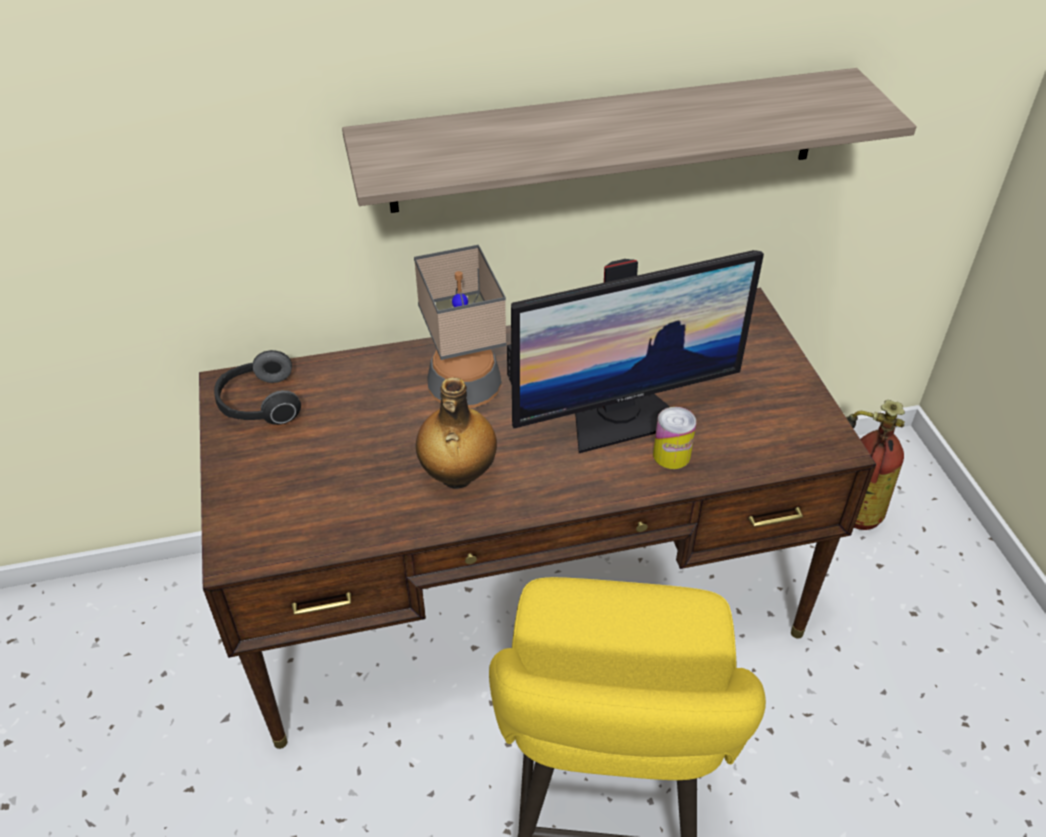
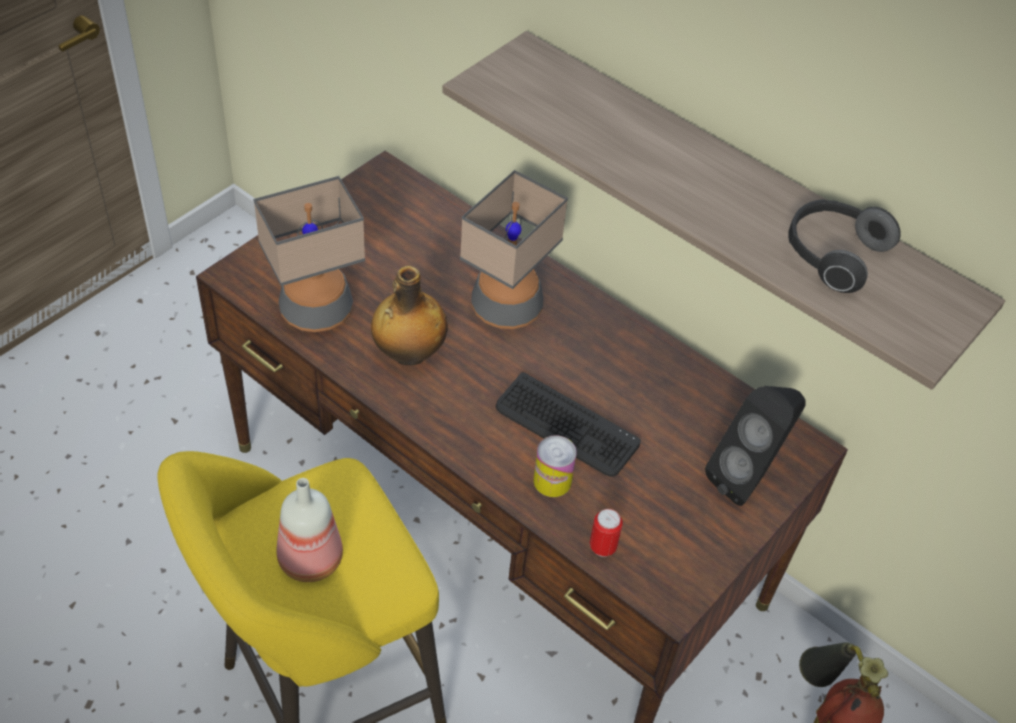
camera: 50 degrees right, 5 degrees up
(259, 405) = (381, 201): headphones -> headphones (832, 255)
(343, 515) = (316, 310): none -> table lamp
(622, 418) = (566, 426): monitor -> keyboard
(635, 665) = (311, 561): none -> bottle
(749, 348) = (747, 478): none -> black speaker
(759, 459) = (602, 547): none -> can

